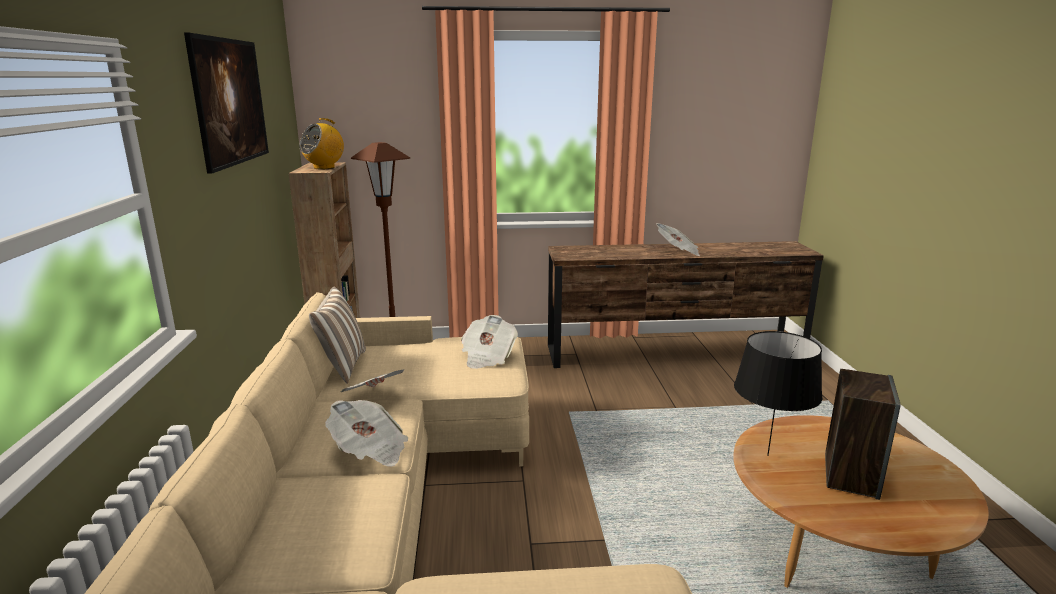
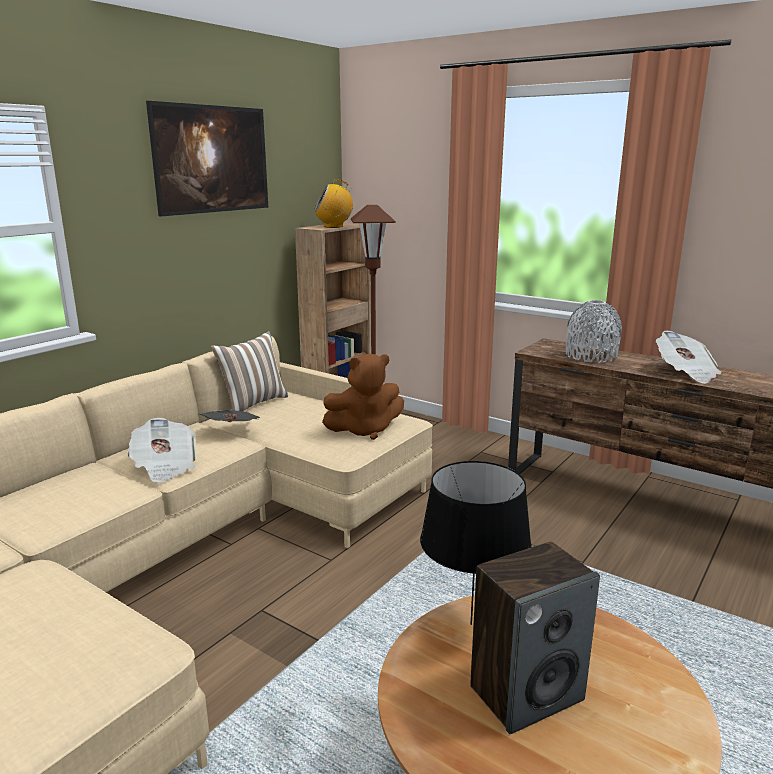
camera: 40 degrees right, 0 degrees up
(487, 357) = (365, 430): newspaper -> brown plush toy
(605, 252) = (591, 356): none -> grey vase

